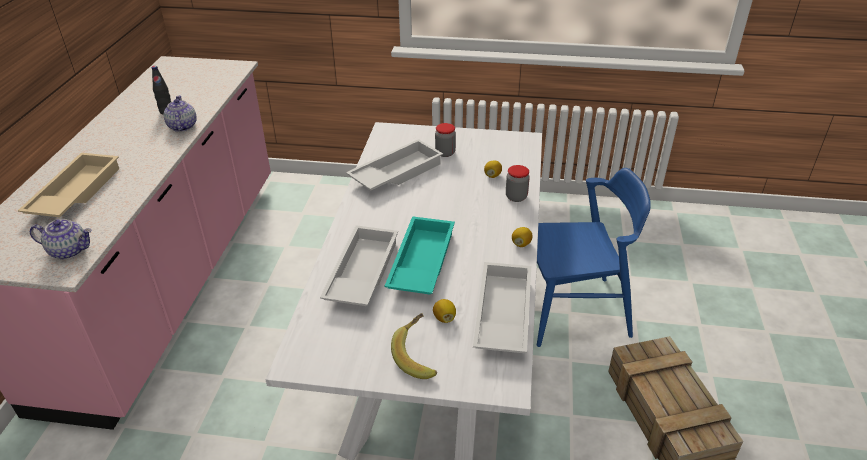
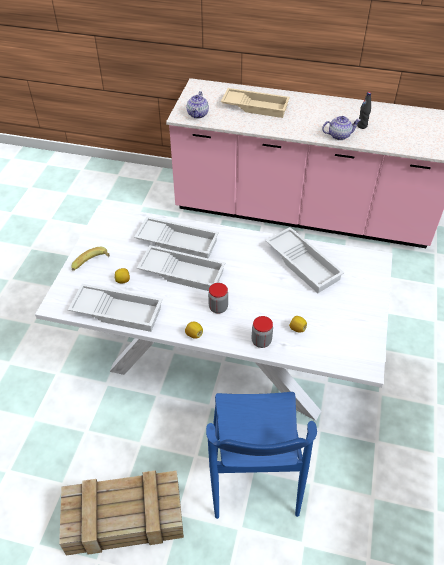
camera: 95 degrees right, 10 degrees up
(420, 262) = (183, 272): turquoise tray -> white tray
(445, 153) = (337, 298): jar -> jar (218, 307)

